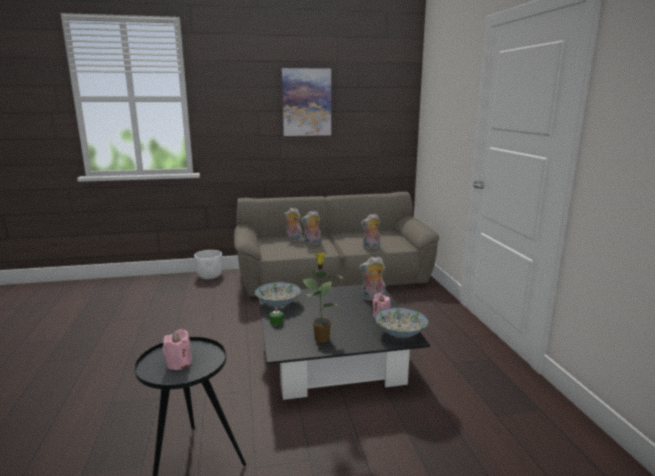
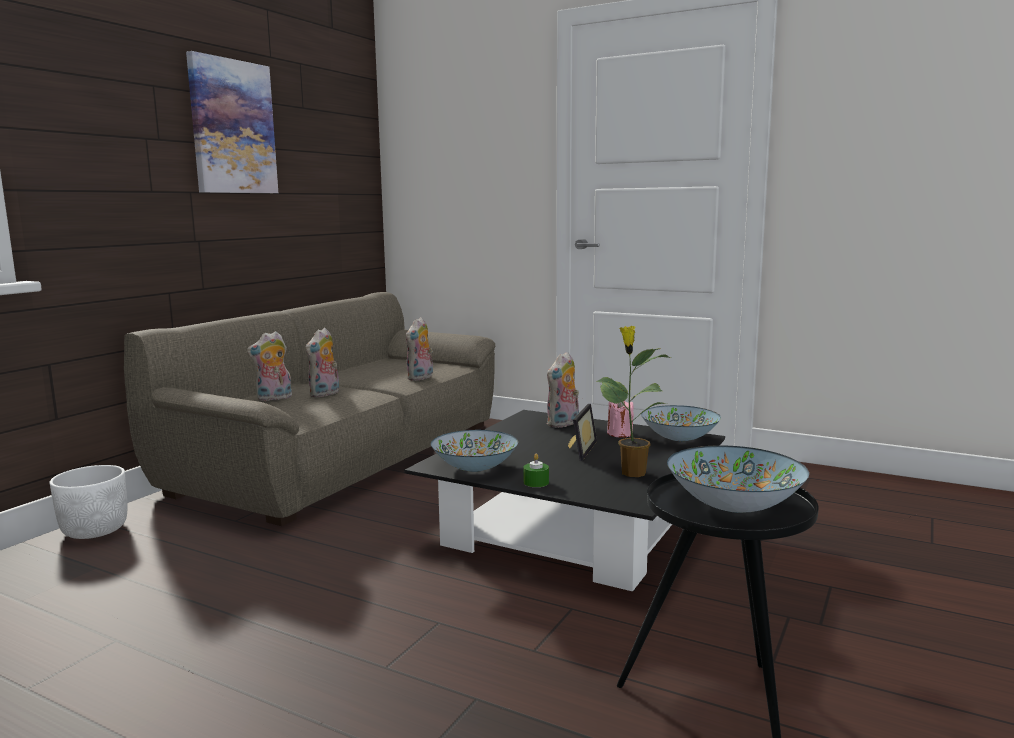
camera: 50 degrees left, 5 degrees down
(179, 363) = (733, 505): pink candle -> bowl
(337, 315) = (578, 450): none -> picture frame

